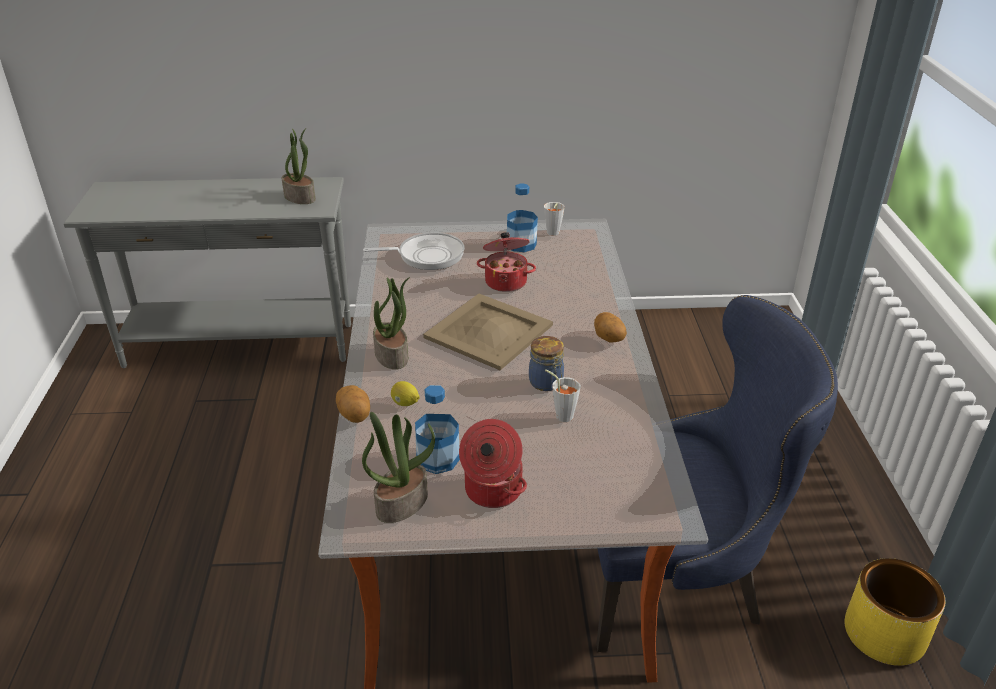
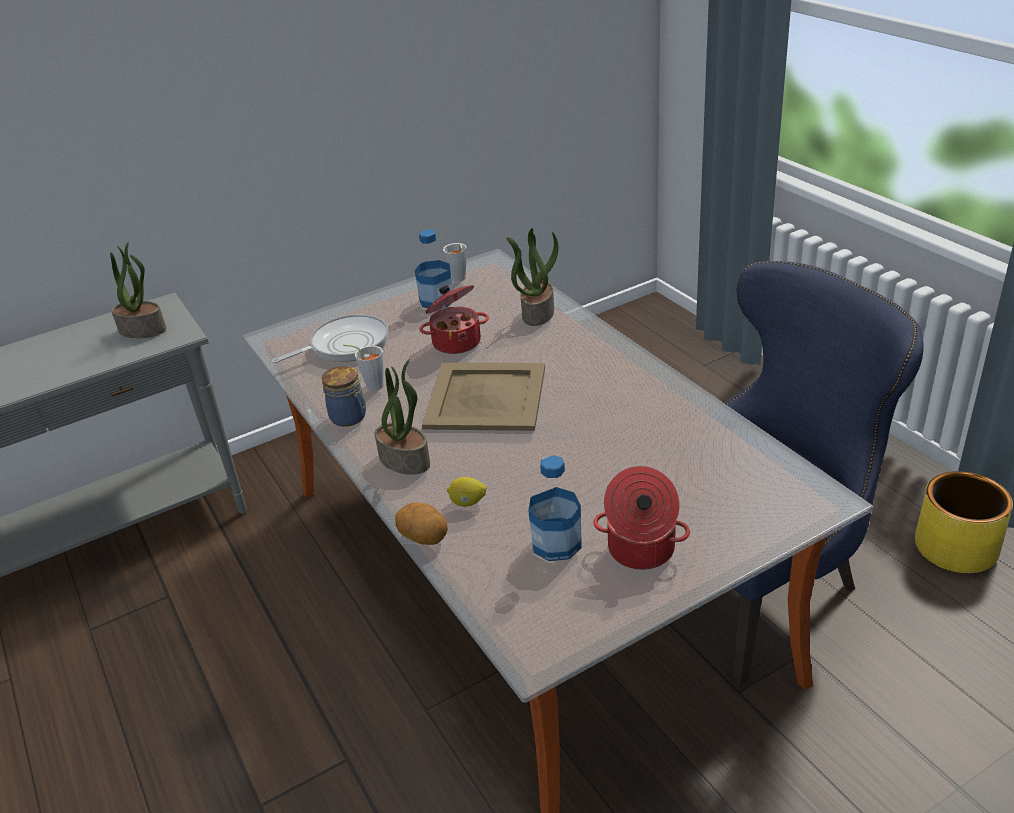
camera: 25 degrees left, 0 degrees up
(402, 502) = (562, 603): potted plant -> potted plant (537, 313)
(546, 383) = (593, 424): jar -> jar (349, 417)
(561, 414) = (636, 448): grey cup -> grey cup (370, 385)
(608, 339) = (612, 361): potato -> none

